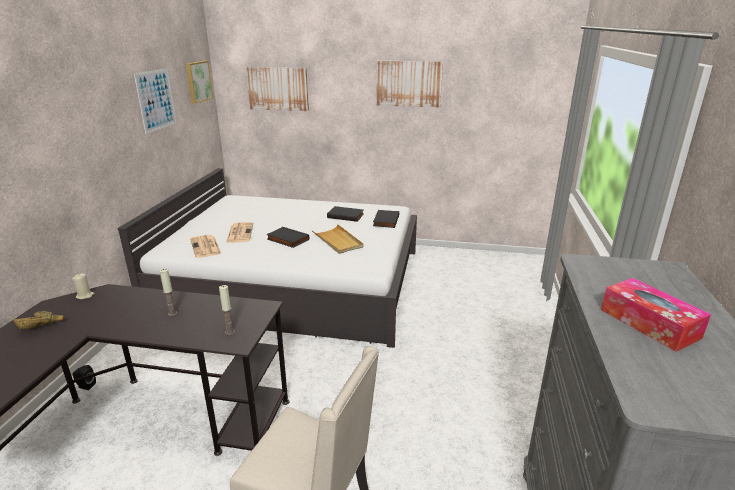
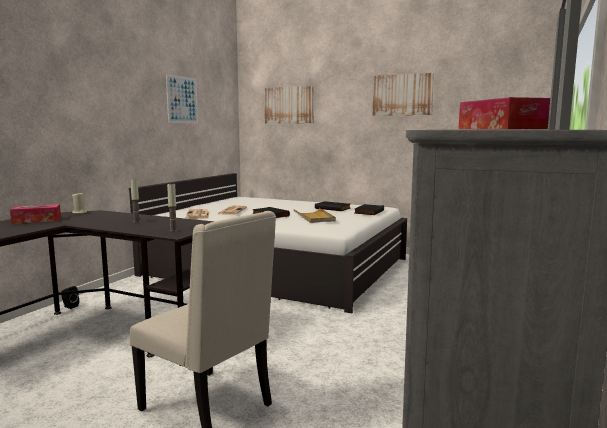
camera: 15 degrees right, 15 degrees down
(41, 326) = (37, 220): brown bowl -> tissue box
(197, 81) = (223, 97): picture -> none

